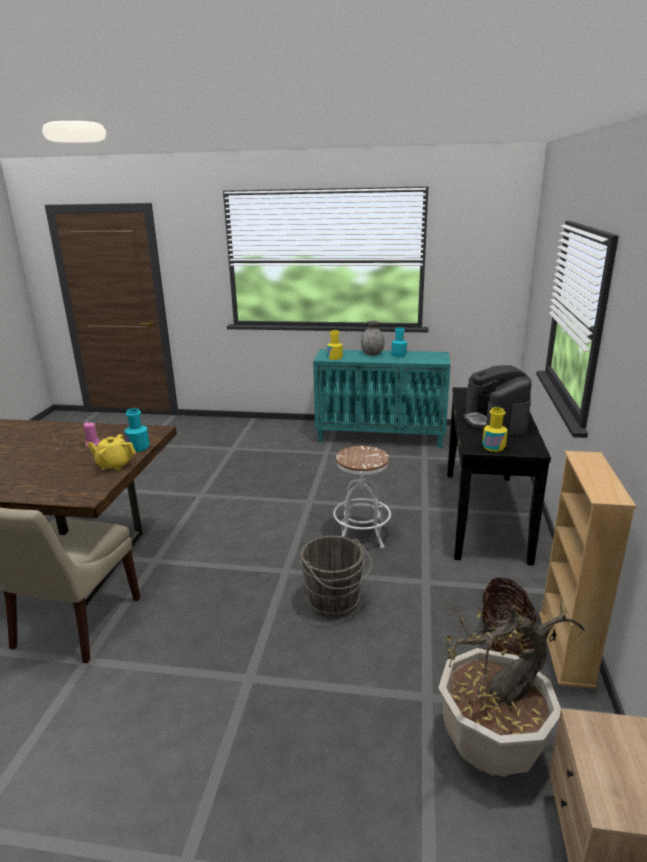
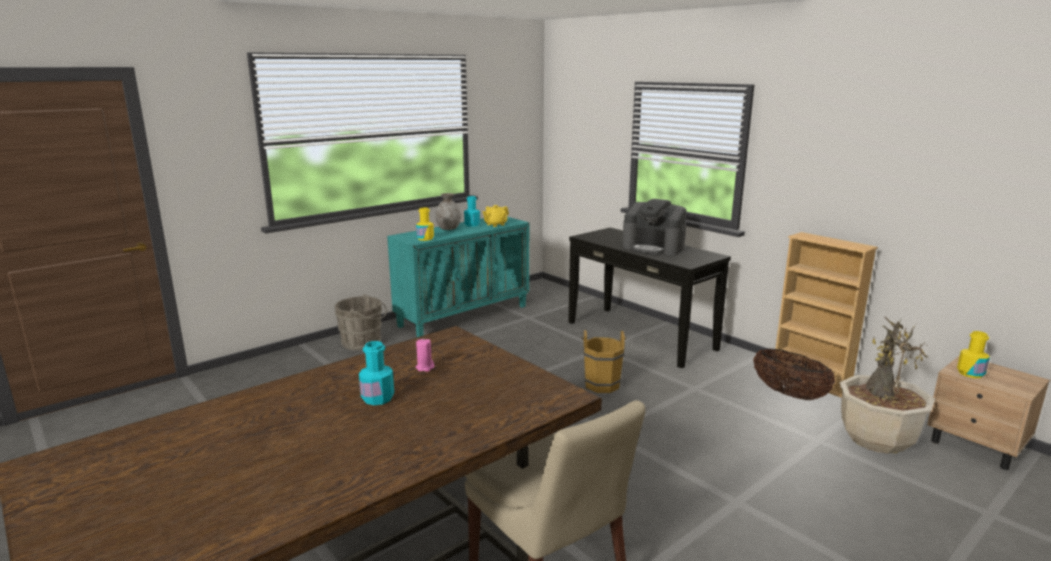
camera: 50 degrees left, 5 degrees down
(114, 465) = (508, 369): yellow teapot -> yellow teapot (495, 224)
(138, 448) = (483, 350): turquoise bottle -> turquoise bottle (378, 398)
(335, 602) = (678, 429): grey bucket -> grey bucket (364, 342)
(362, 534) = (601, 383): white stool -> brown bucket
(493, 447) = (695, 261): yellow bottle -> yellow bottle (970, 373)

